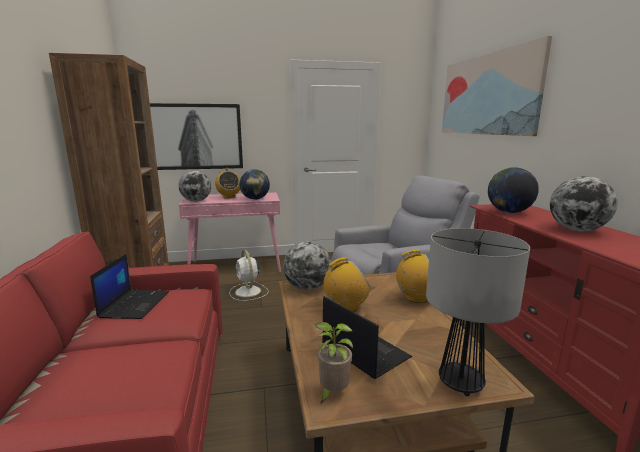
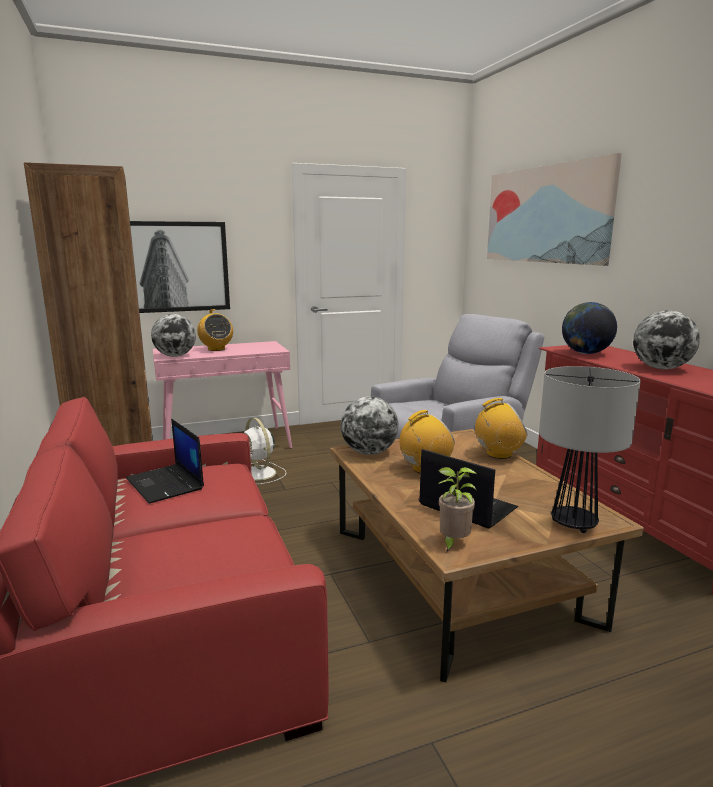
camera: 10 degrees left, 0 degrees up
(135, 304) = (166, 484): laptop -> laptop turned 150 degrees clockwise
(255, 199) = (255, 351): globe -> none

